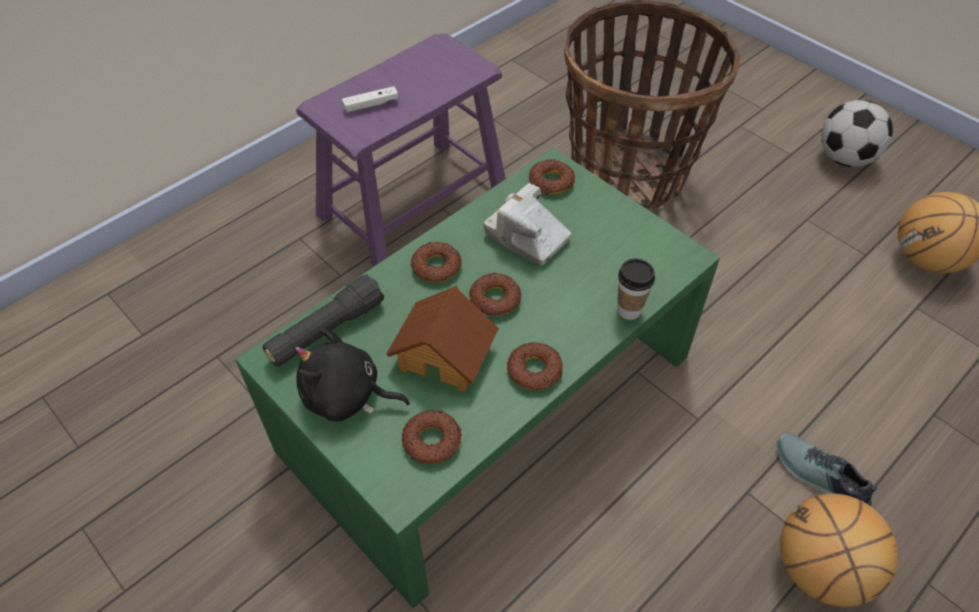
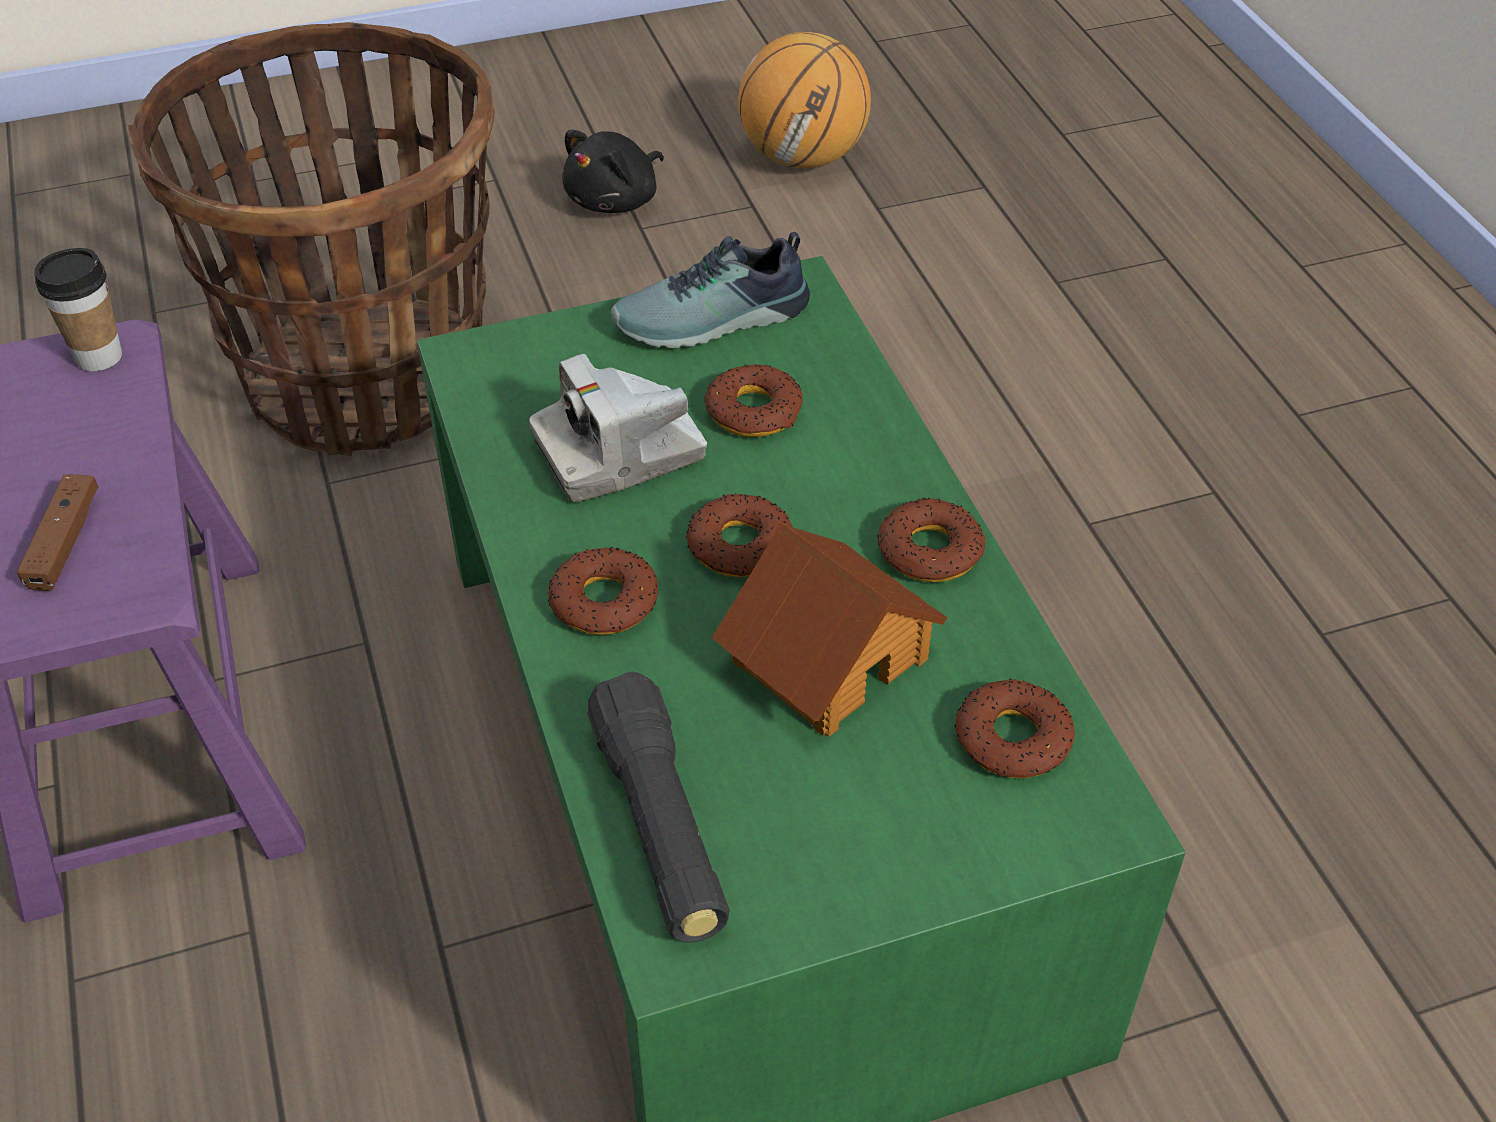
camera: 65 degrees left, 5 degrees down
(346, 396) = (847, 839): black plush toy -> black plush toy (616, 200)
(371, 105) = (64, 542): white game controller -> brown game controller
(551, 182) = (506, 373): donut -> donut (754, 411)
(629, 310) = (868, 392): cup -> cup (99, 357)
(818, 478) = (1101, 439): shoe -> shoe (713, 321)
(819, 569) = (1240, 506): basketball -> none
(845, 158) = (554, 132): football -> none

